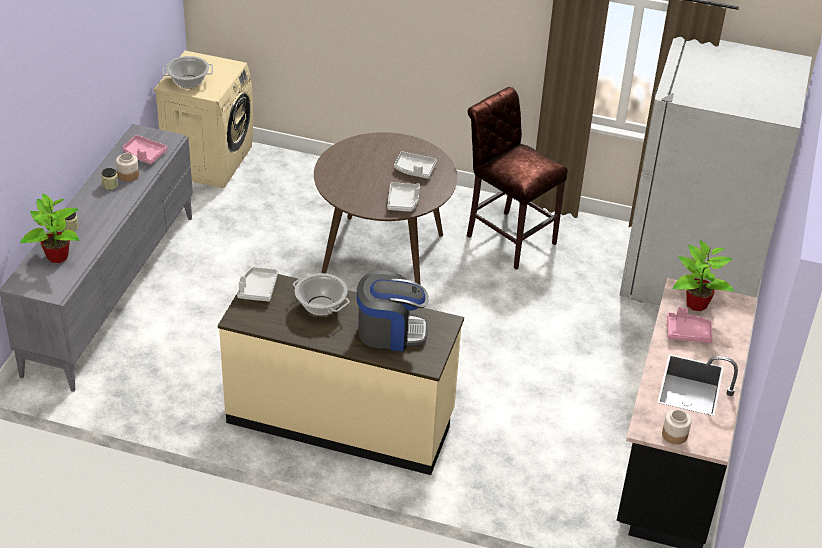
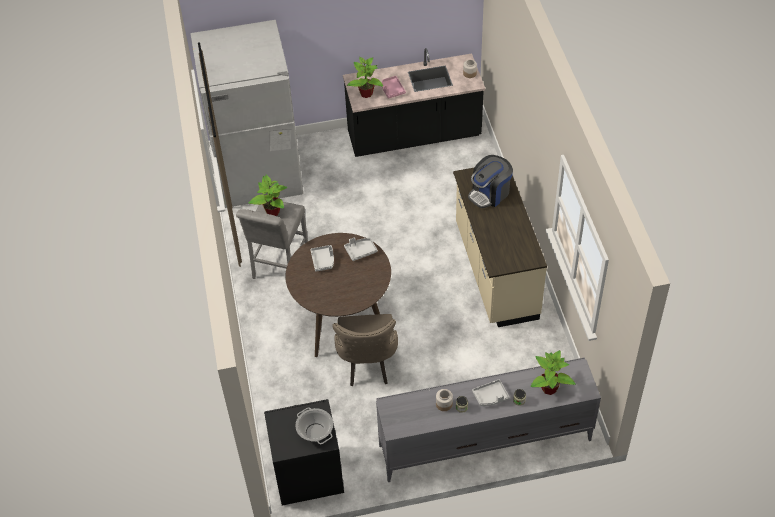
camera: 115 degrees left, 10 degrees up
(144, 154) = (415, 410): pink tray -> none
(209, 162) = (308, 475): beige washing machine -> black washing machine
(258, 289) = (505, 264): grey tray -> grey tray (490, 396)
(301, 250) = (367, 364): none -> beige chair
(320, 306) = (494, 230): cooking pot -> none
(390, 331) = (490, 193): coffee machine -> coffee machine turned 105 degrees counterclockwise
(507, 237) = (278, 267): brown stool -> grey stool
(529, 160) = (272, 211): none -> potted plant

